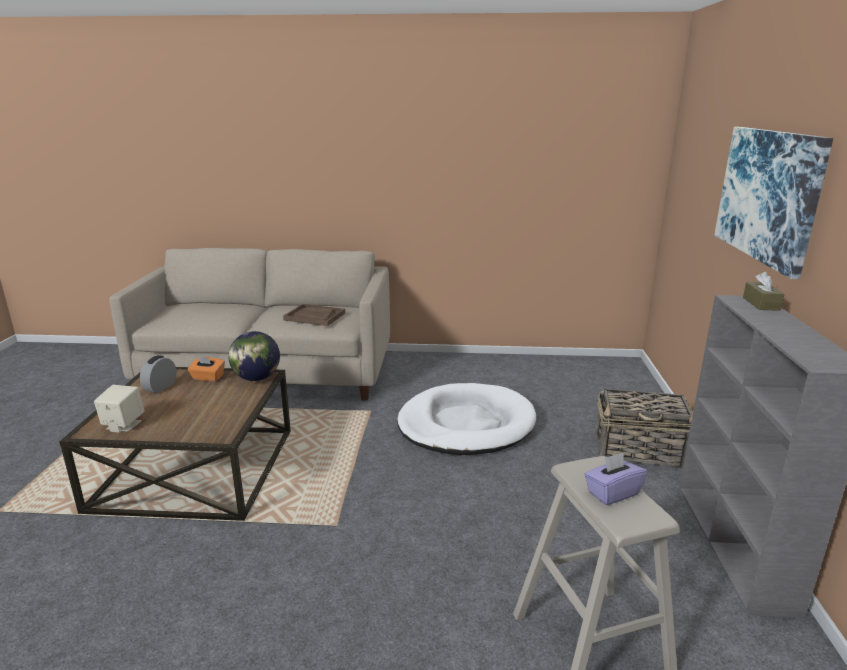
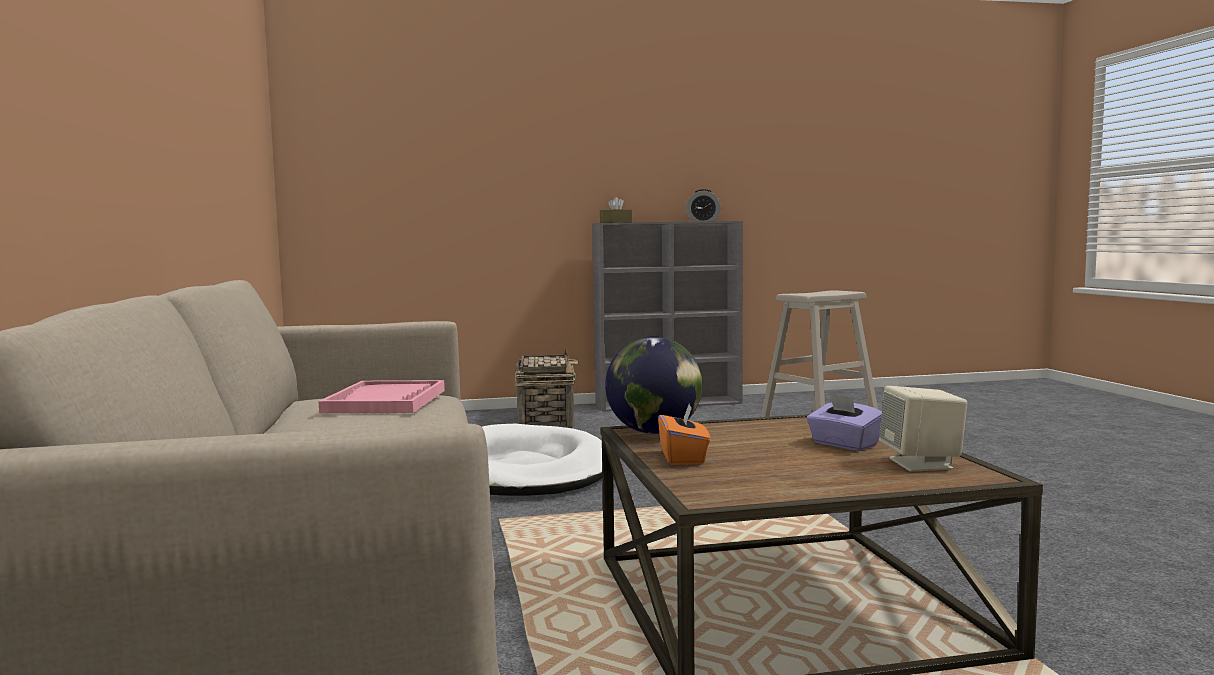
camera: 105 degrees left, 15 degrees down
(160, 387) = (765, 477): alarm clock -> alarm clock (703, 221)
(314, 316) = (386, 401): brown tray -> pink tray
(612, 493) = (821, 293): purple tissue box -> purple tissue box (844, 444)
(768, 195) = (550, 150): picture -> none

